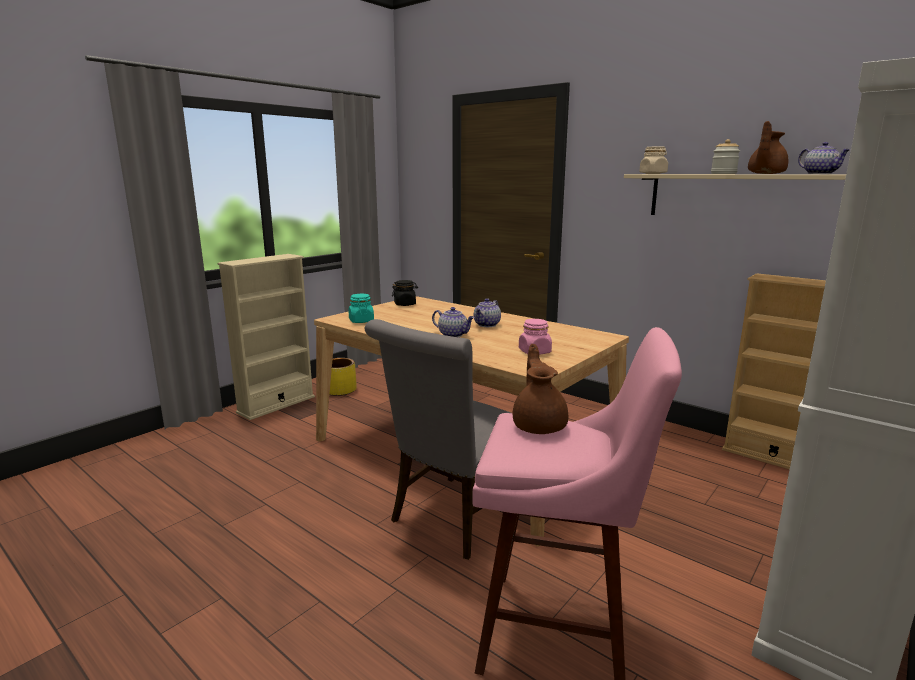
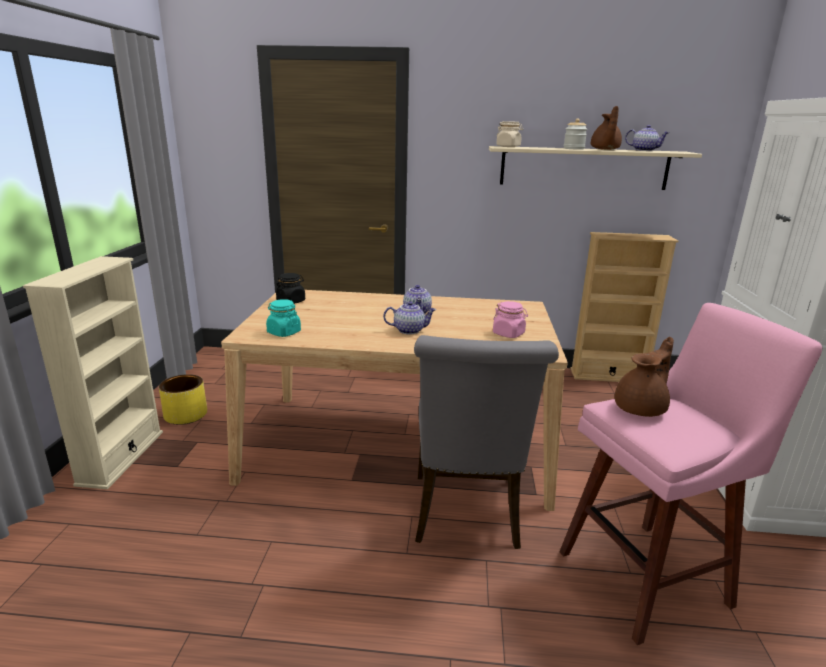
camera: 35 degrees left, 5 degrees up
(539, 425) = (641, 408): brown teapot -> brown teapot turned 90 degrees clockwise

